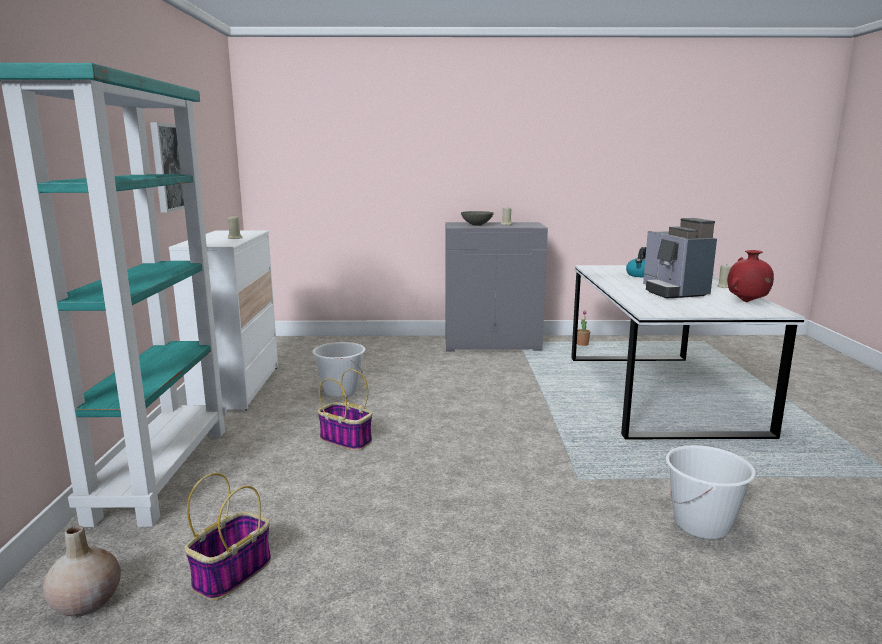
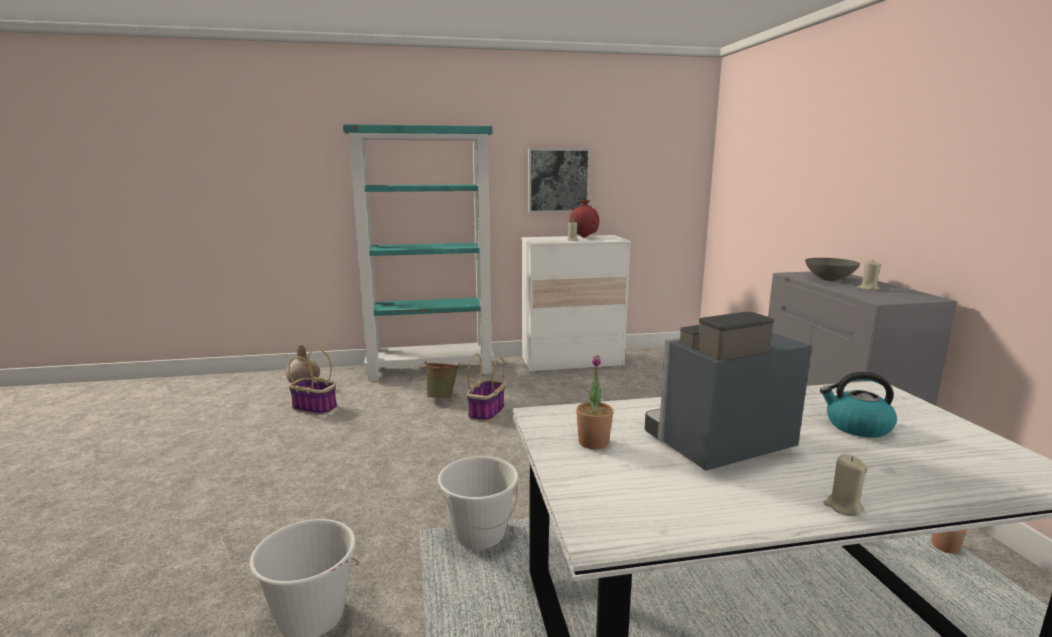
camera: 80 degrees right, 0 degrees up
(284, 464) = (442, 398): none -> green bucket
(340, 391) = (588, 396): white bucket -> white bucket (479, 534)
(684, 307) = (593, 442): none -> potted plant
(747, 302) = (684, 511): red vase -> red vase (583, 237)

